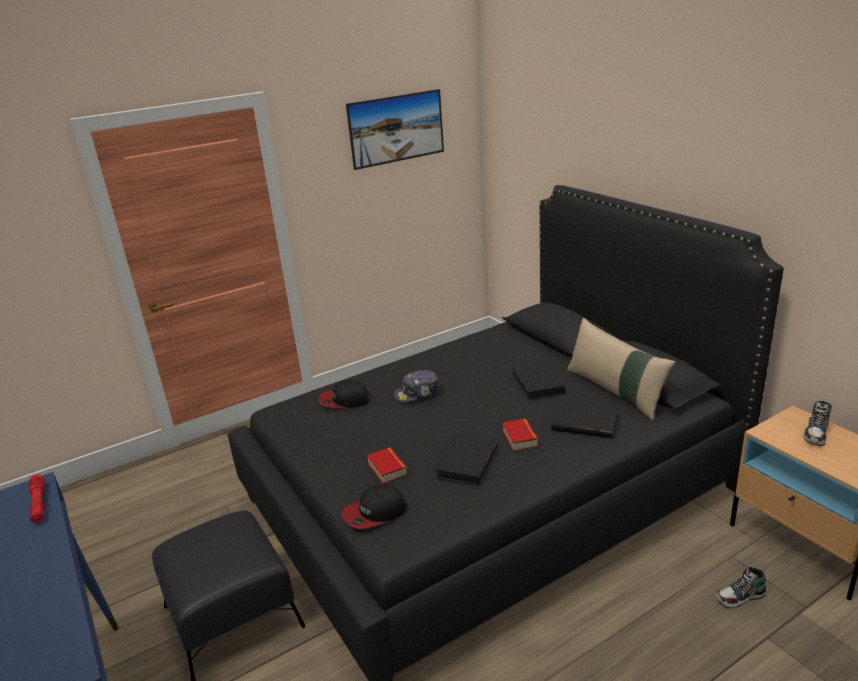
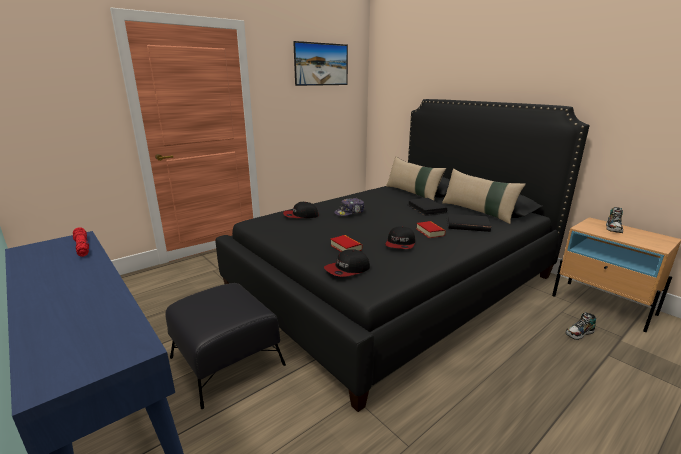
camera: 10 degrees left, 5 degrees down
(466, 463) = (400, 244): black book -> cap
(531, 345) = (412, 193): none -> beige pillow

